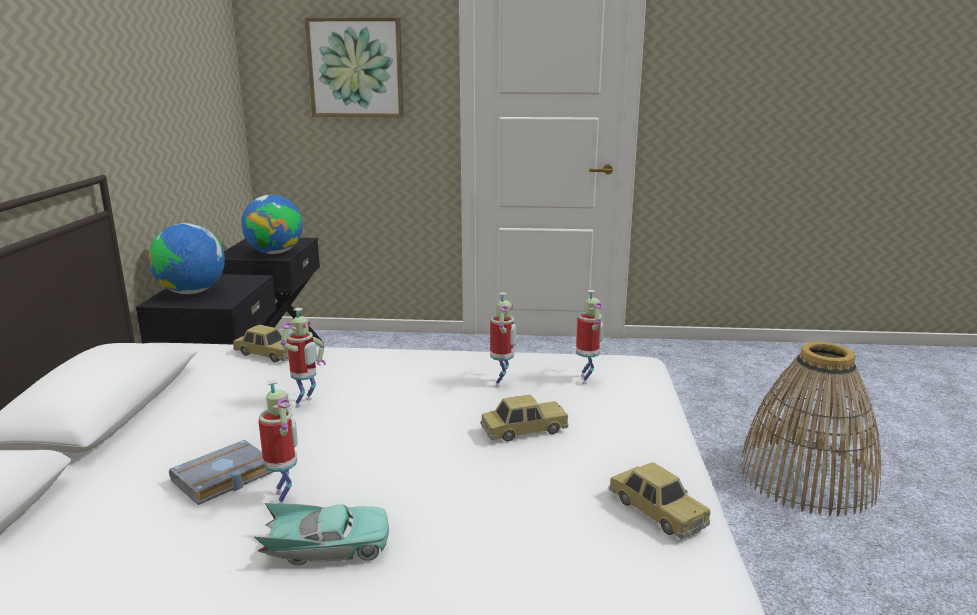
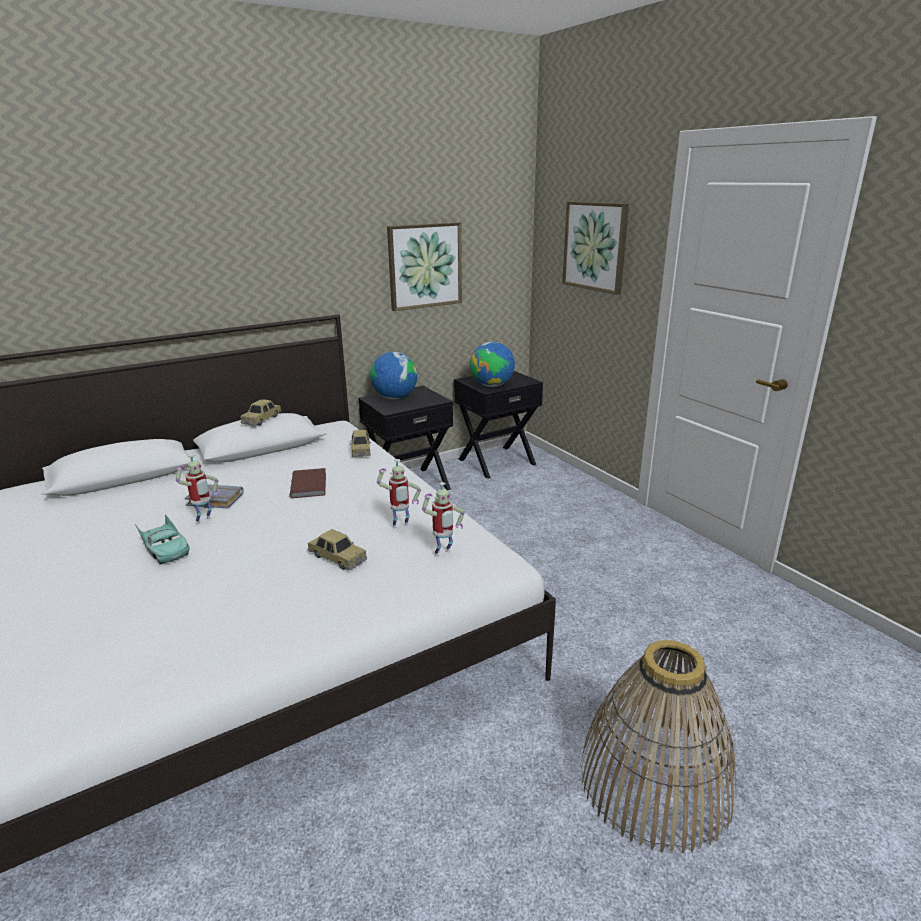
camera: 55 degrees right, 5 degrees up
(167, 99) = (424, 266): none -> picture
(306, 403) = (310, 484): toy robot -> brown book
(656, 511) = (265, 637): toy car -> toy car (262, 419)

